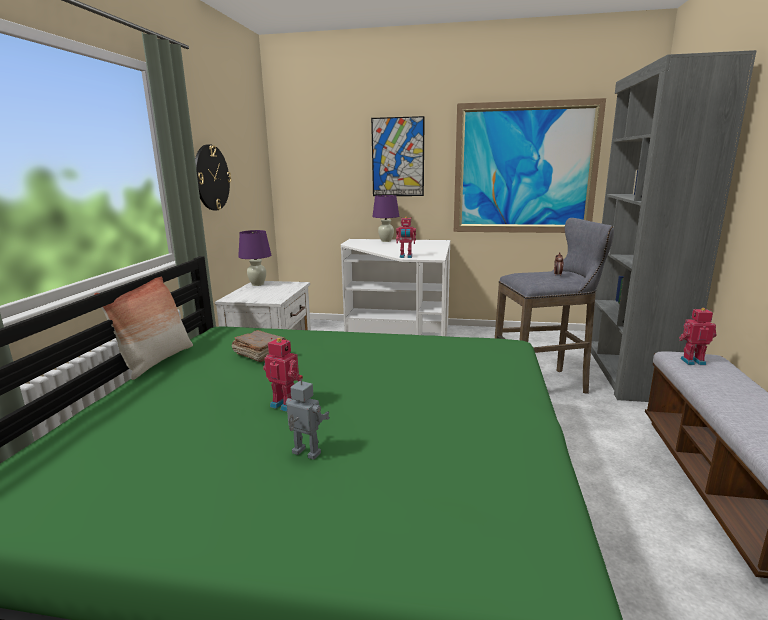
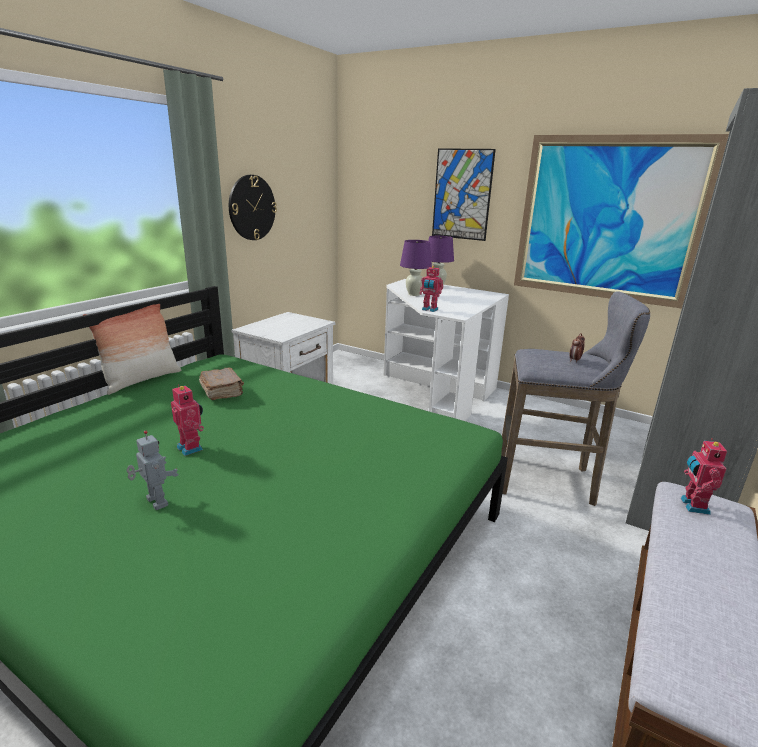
camera: 20 degrees right, 5 degrees up
(258, 284) = (286, 317): purple table lamp -> purple table lamp (414, 294)
(692, 361) = (692, 505): toy robot -> toy robot turned 105 degrees counterclockwise

